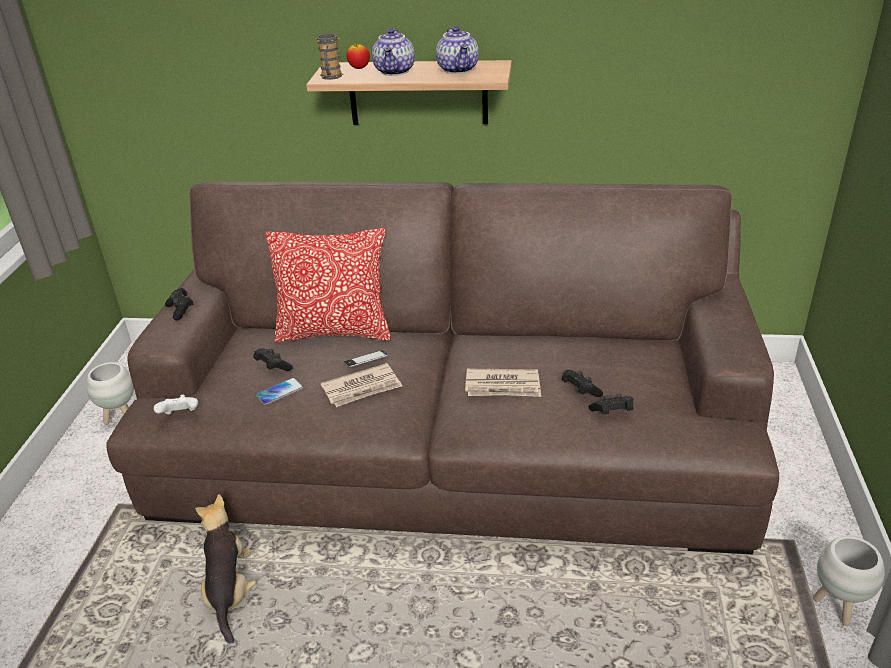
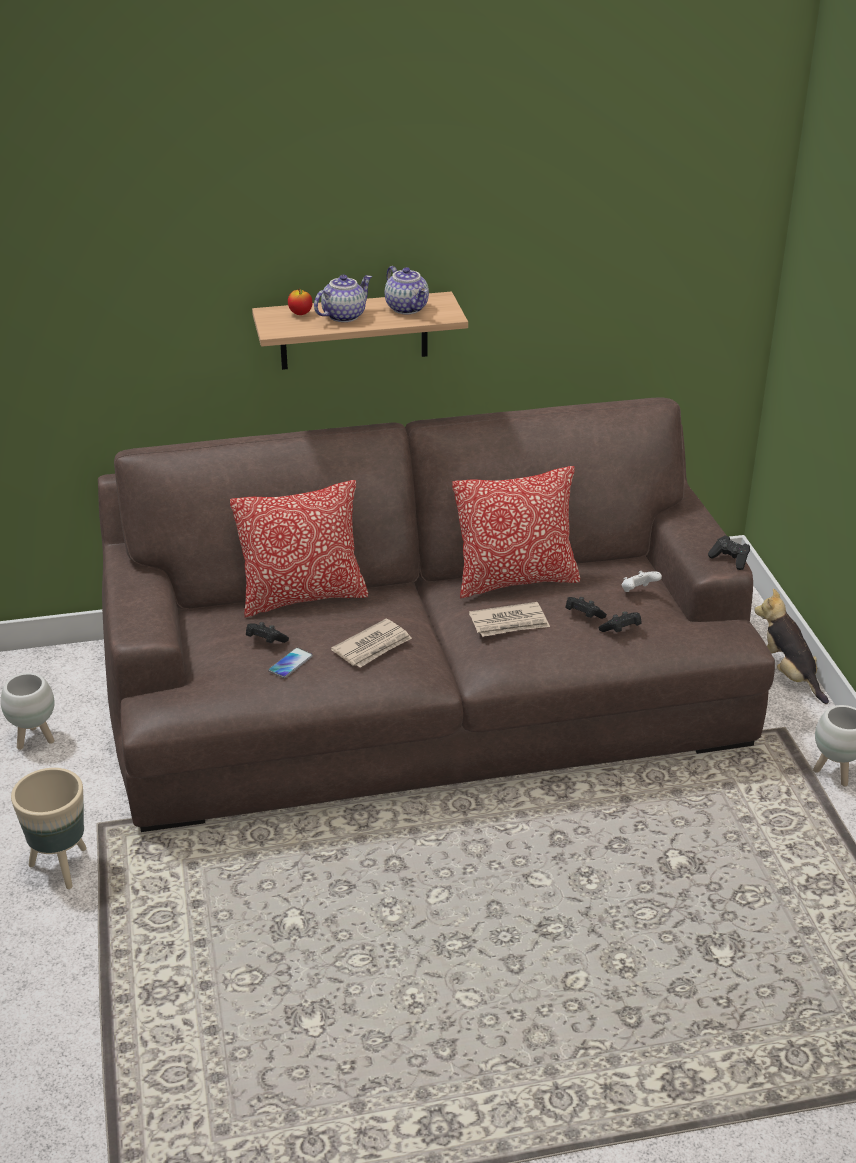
camera: 20 degrees left, 0 degrees up
(65, 539) = (61, 867): none -> beige planter
(180, 415) = (199, 703): white game controller -> white game controller (638, 591)
(181, 310) = (137, 597): black game controller -> black game controller (730, 559)
(230, 591) = (277, 875): plush toy -> plush toy (787, 674)
(331, 77) = (280, 329): mug -> none
(366, 362) = (360, 621): phone -> none
(395, 71) = (343, 316): teapot -> teapot turned 120 degrees counterclockwise
(533, 345) = (515, 580): none -> pillow

